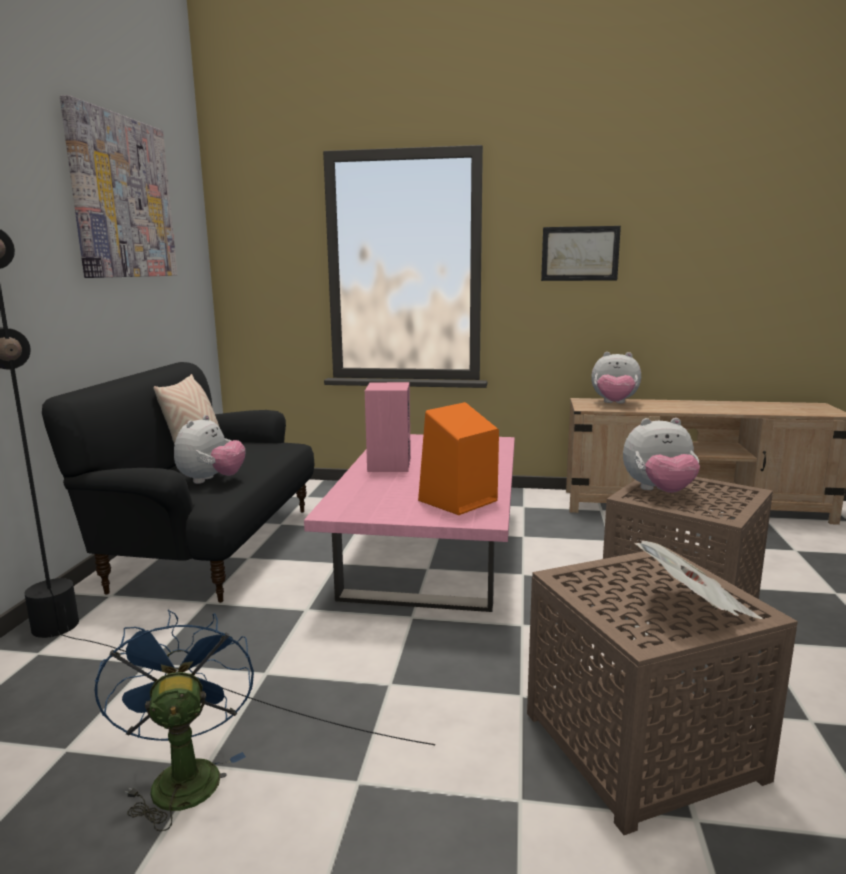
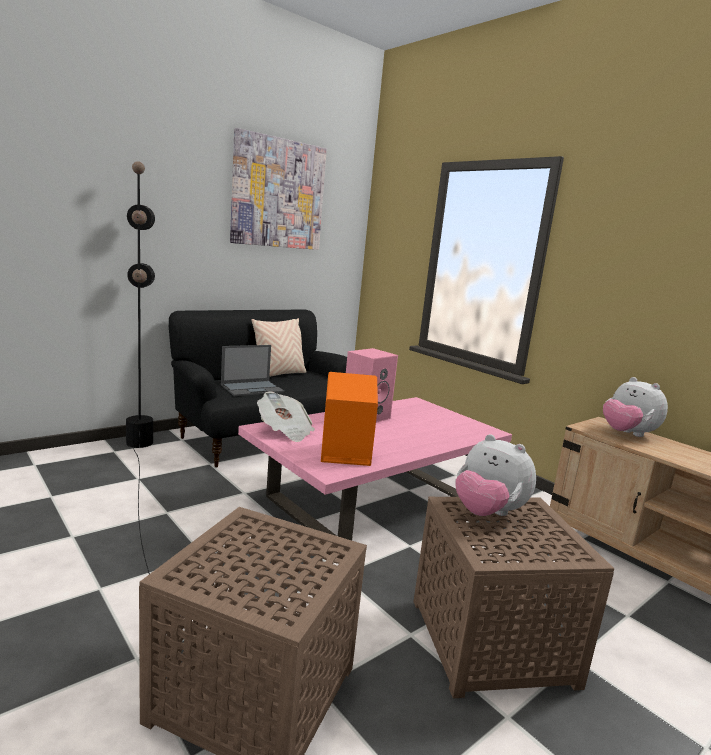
camera: 40 degrees right, 0 degrees up
(183, 775) = (59, 534): blue fan -> none
(211, 480) = (252, 388): plush toy -> laptop
(580, 253) = (637, 269): picture -> none
(694, 608) = (258, 584): newspaper -> newspaper (285, 431)

